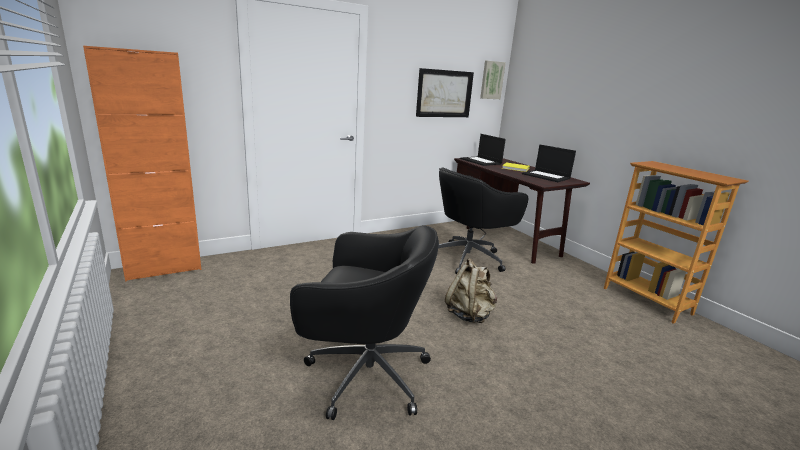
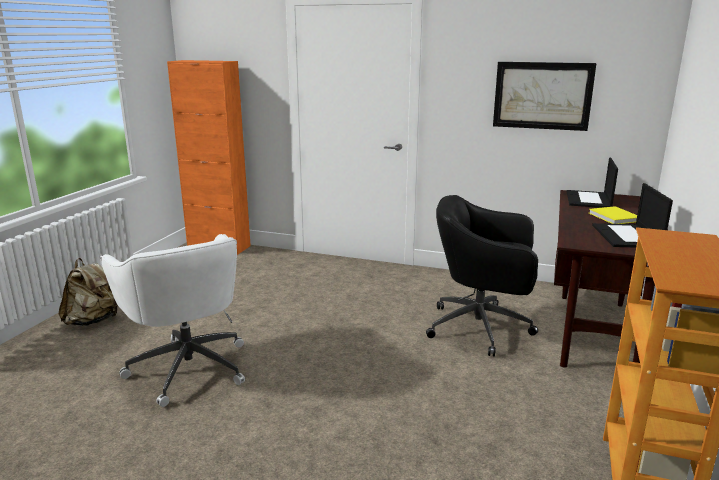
camera: 50 degrees right, 0 degrees up
(364, 374) = (188, 366): black office chair -> white office chair
(469, 315) = (354, 373): beige backpack -> beige backpack (94, 321)
(491, 80) = (639, 74): picture -> none

